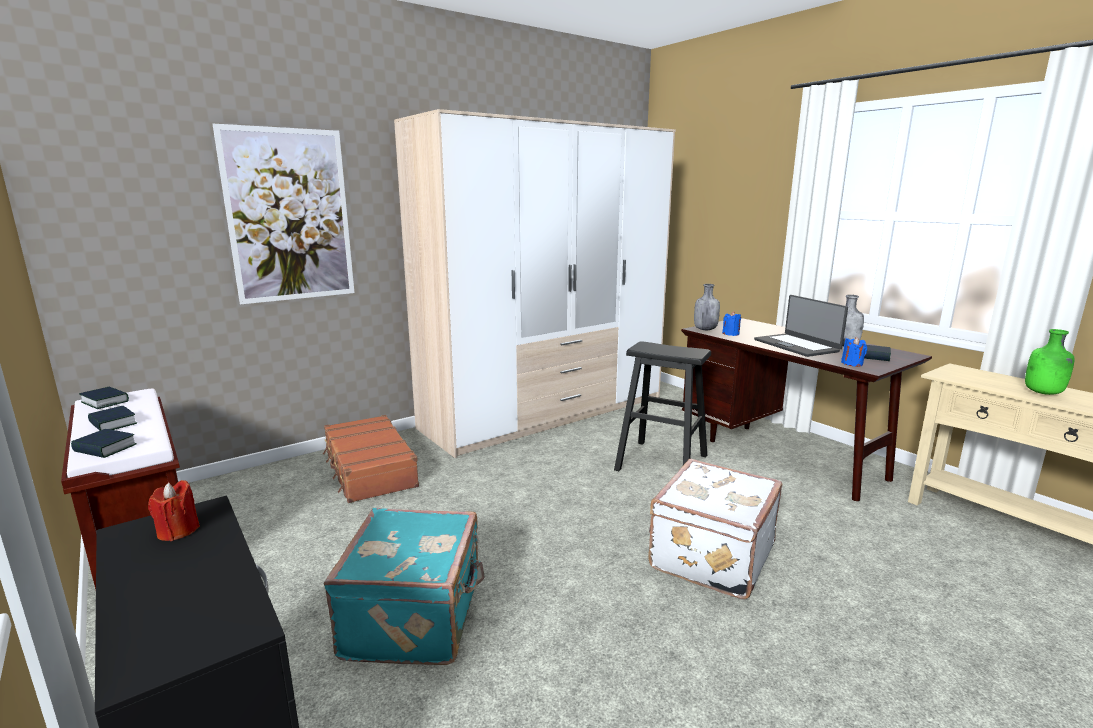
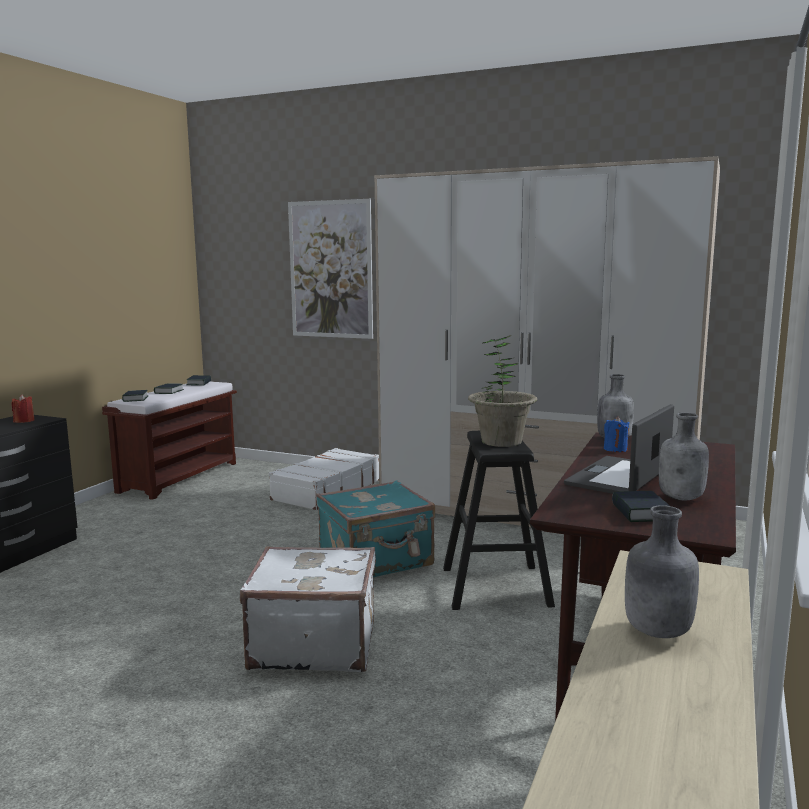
camera: 60 degrees right, 5 degrees down
(369, 469) = (326, 490): brown suitcase -> white suitcase
(416, 618) = (150, 558): turquoise suitcase -> turquoise suitcase (377, 561)
(671, 349) = (501, 441): none -> potted plant
(852, 364) = (571, 505): blue candle -> none
(1043, 393) = (656, 631): green bottle -> grey bottle

